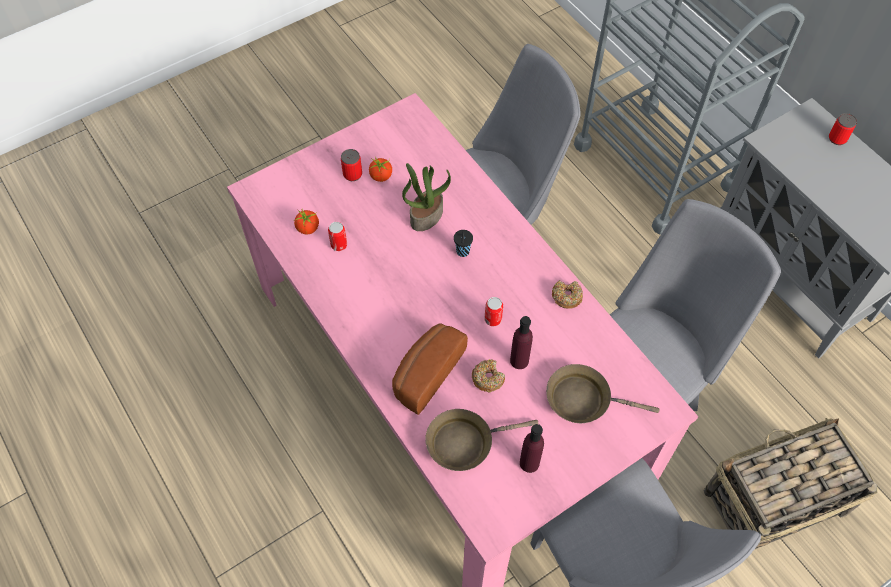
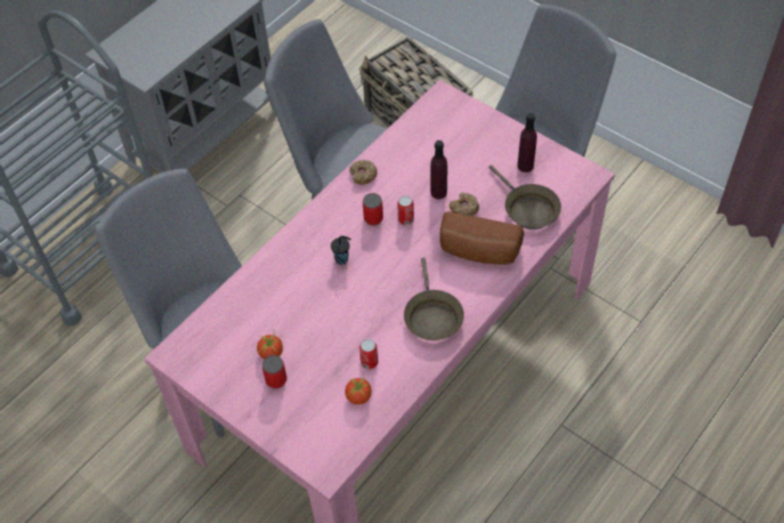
camera: 105 degrees left, 5 degrees down
(426, 215) = (309, 300): potted plant -> none
(583, 399) = (456, 145): brown frying pan -> brown frying pan (432, 316)
(837, 138) = (132, 34): can -> can (373, 218)

